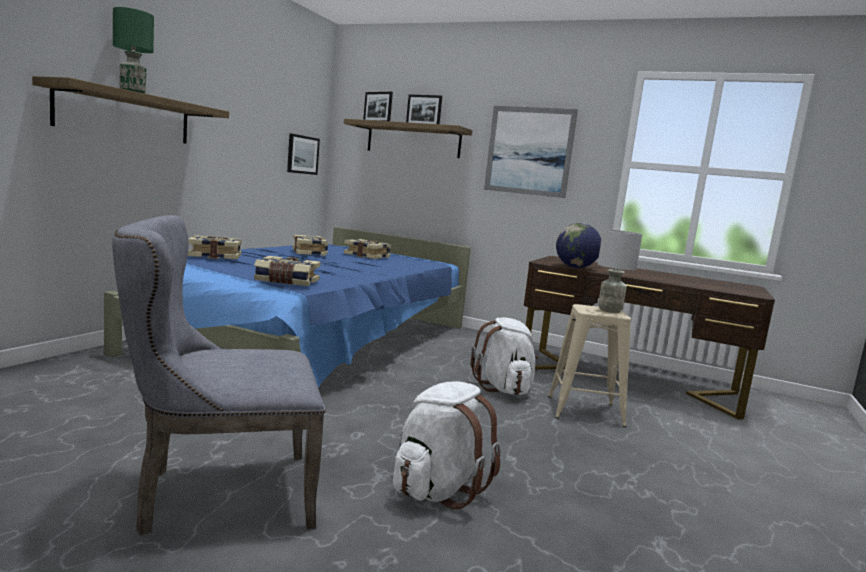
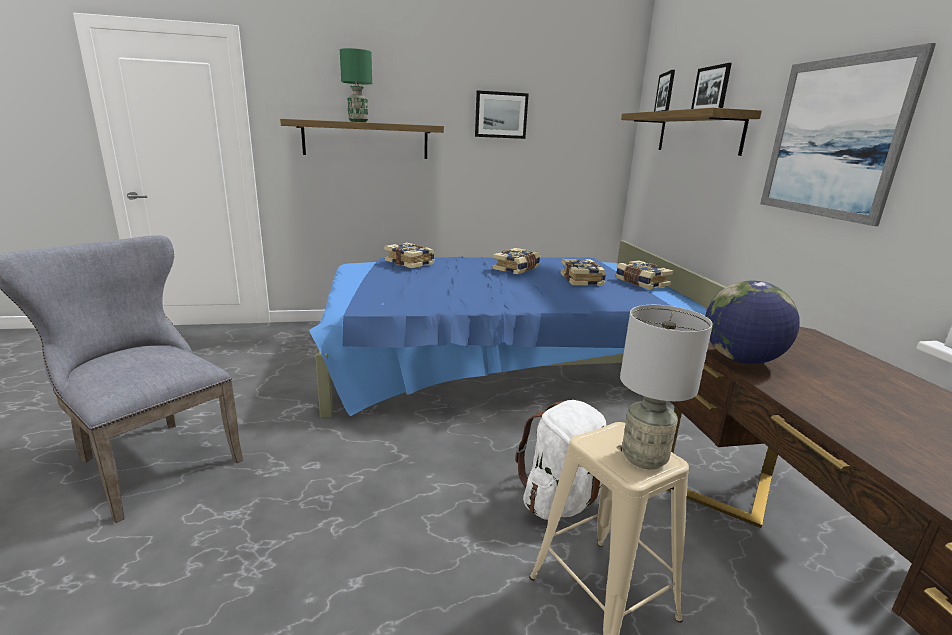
camera: 55 degrees right, 10 degrees up
(286, 281) = (371, 298): book -> book (641, 283)
(302, 154) = (585, 159): picture -> picture (501, 115)
(438, 489) = (231, 558): white backpack -> none

